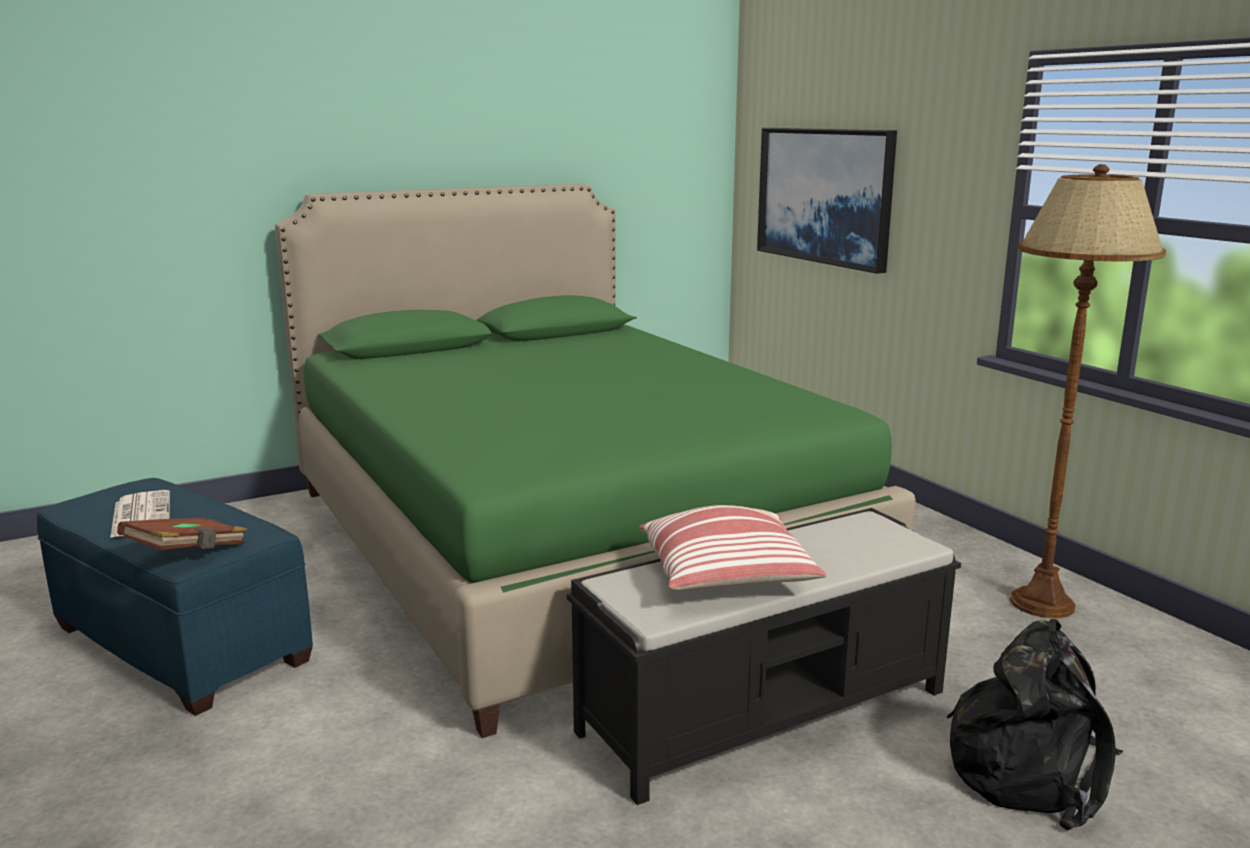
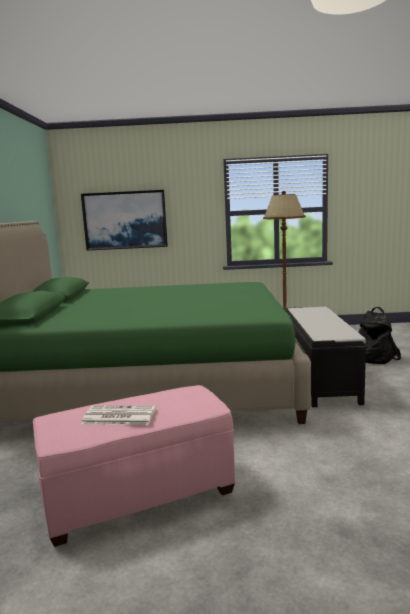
camera: 60 degrees left, 5 degrees down
(180, 644) = (138, 495): blue ottoman -> pink ottoman
(188, 553) = (200, 405): brown book -> none
(728, 578) = (328, 325): pillow -> none

